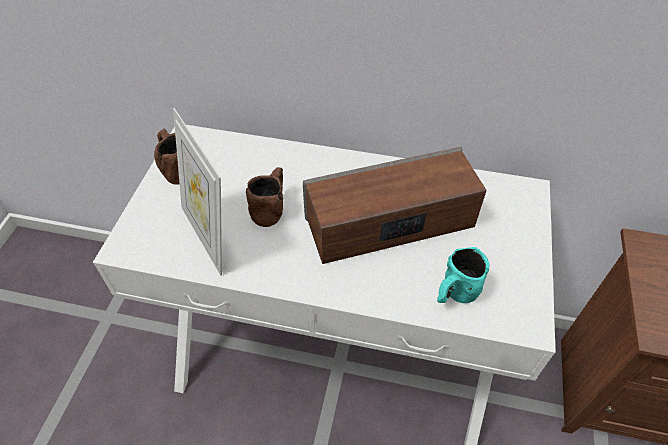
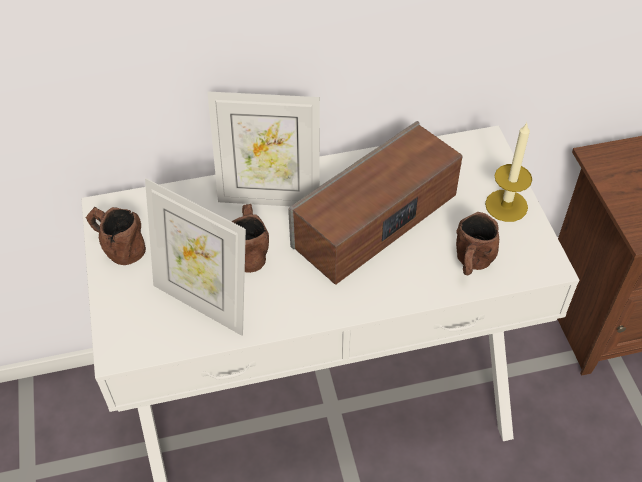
camera: 25 degrees left, 0 degrees up
(314, 171) = (269, 197): none -> picture frame
(454, 295) = (471, 265): turquoise mug -> brown mug
(518, 254) = (506, 205): none -> candle

